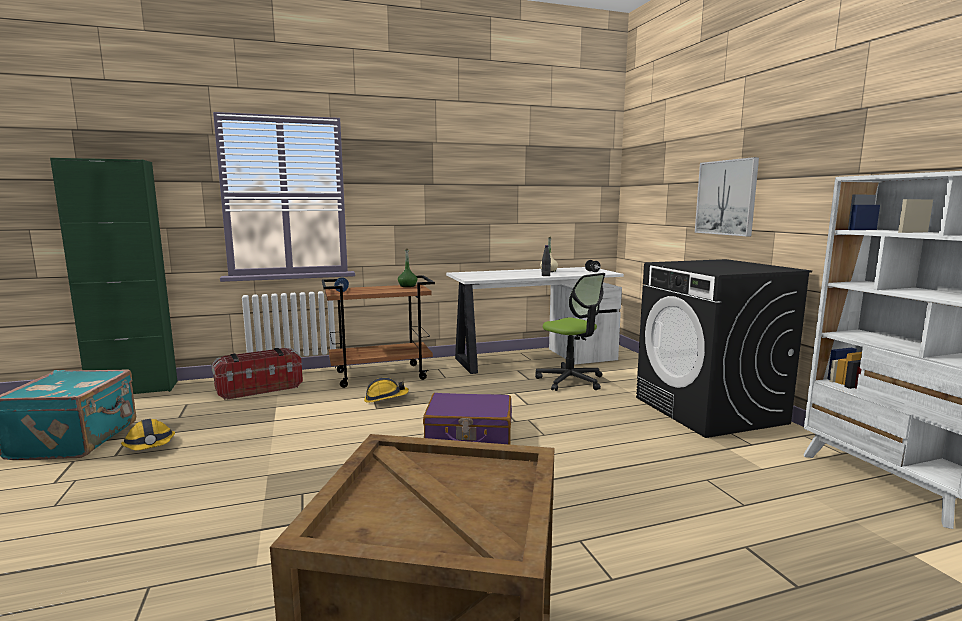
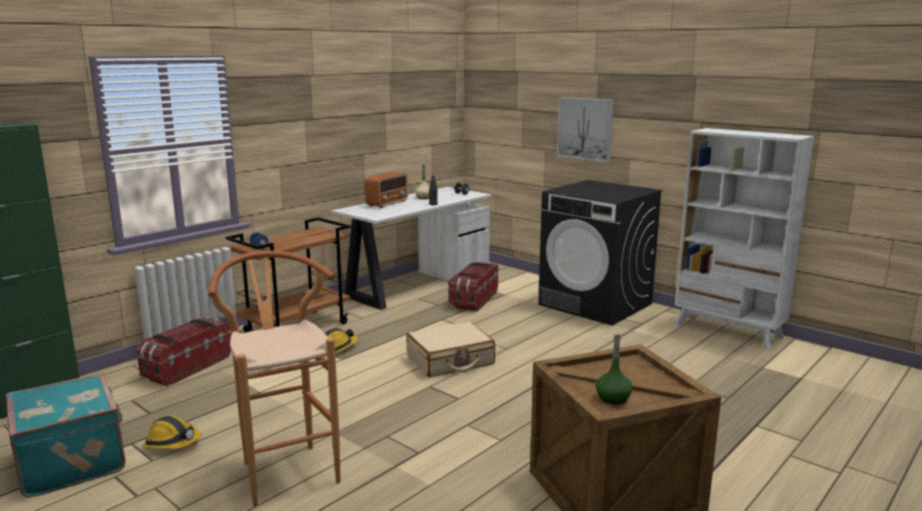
camera: 30 degrees left, 5 degrees up
(178, 496) = (286, 468): none -> brown stool
(407, 286) = (311, 231): green bottle -> green bottle (613, 398)
(469, 433) = (450, 361): purple suitcase -> beige suitcase
(505, 272) = (387, 203): none -> radio
(570, 381) = (473, 300): office chair -> storage box

